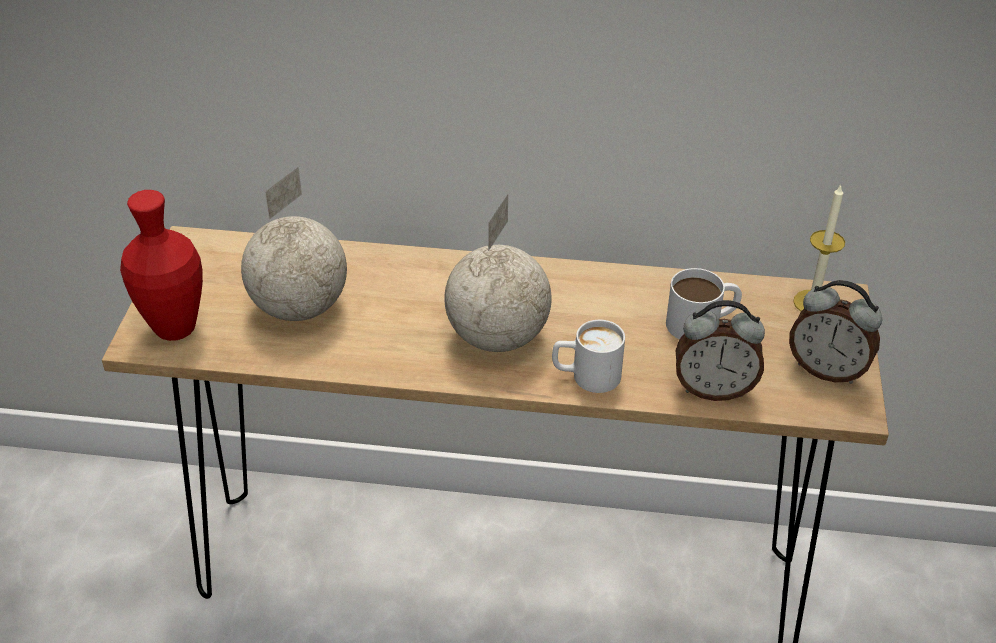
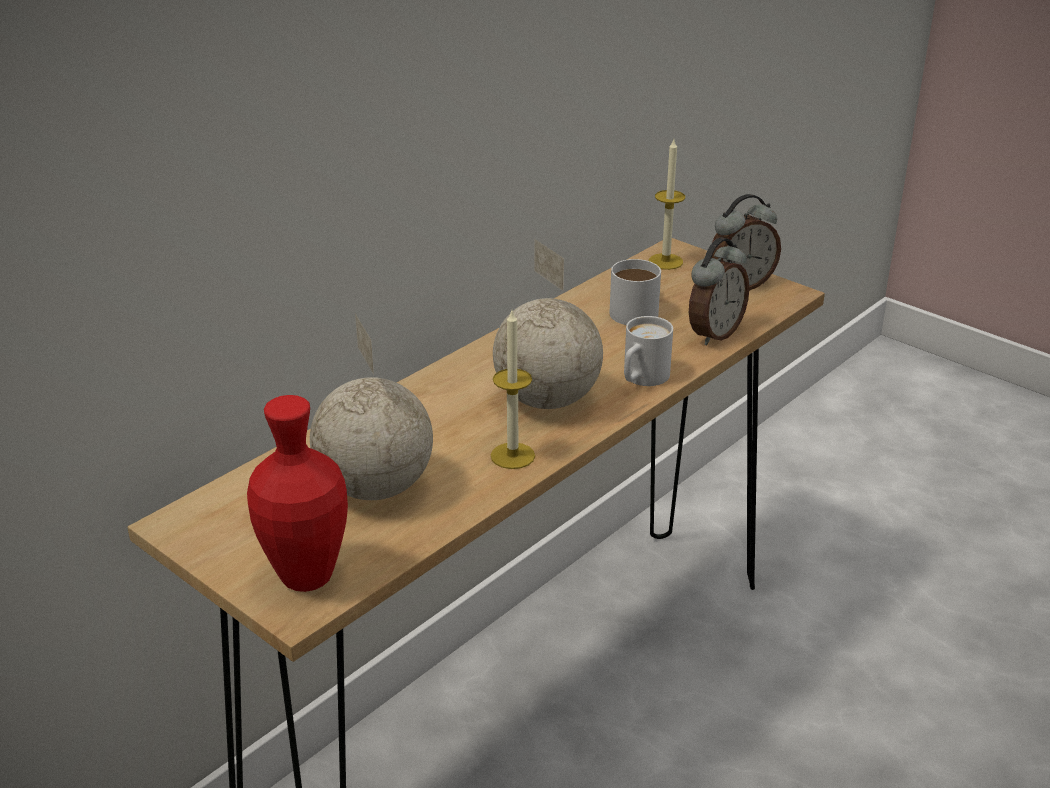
camera: 55 degrees left, 10 degrees down
(401, 355) = (512, 456): none -> candle

